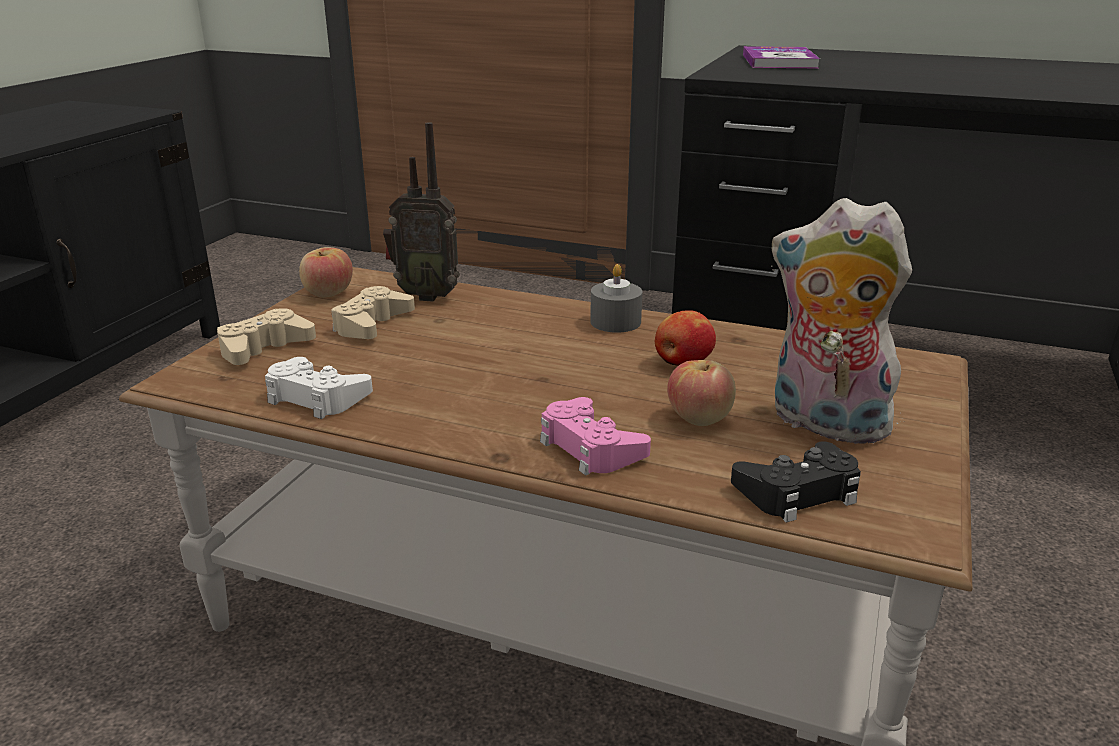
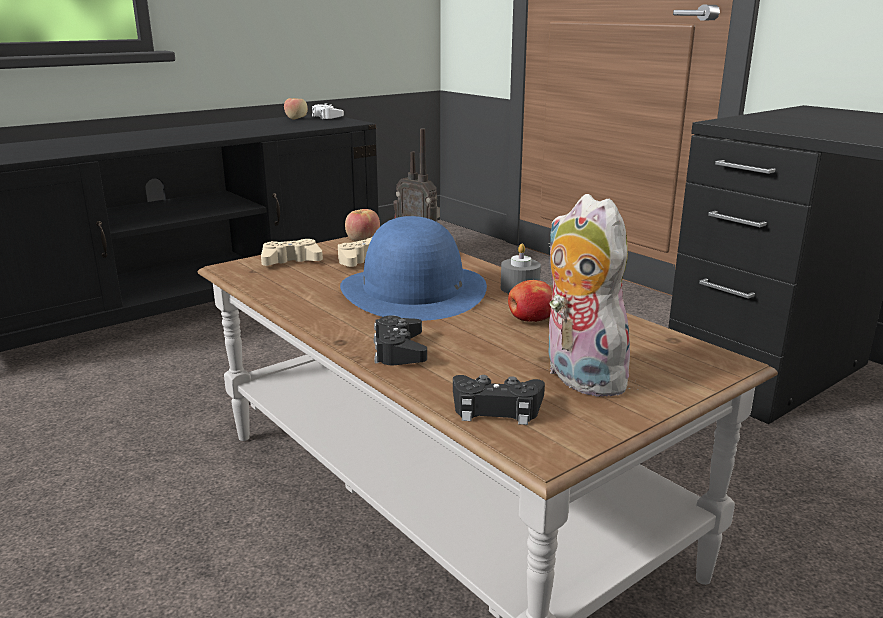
camera: 30 degrees right, 5 degrees down
(316, 397) = (284, 290): white game controller -> white game controller (327, 117)
(496, 355) = (414, 291): none -> blue hat
(590, 447) = (399, 350): pink game controller -> black game controller
(699, 418) = (492, 352): apple -> apple (296, 119)
(779, 61) = (807, 117): book -> none

